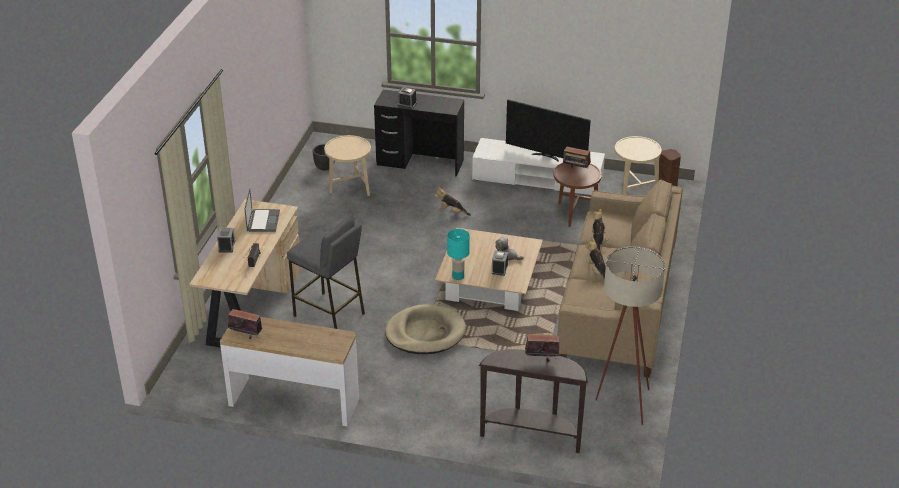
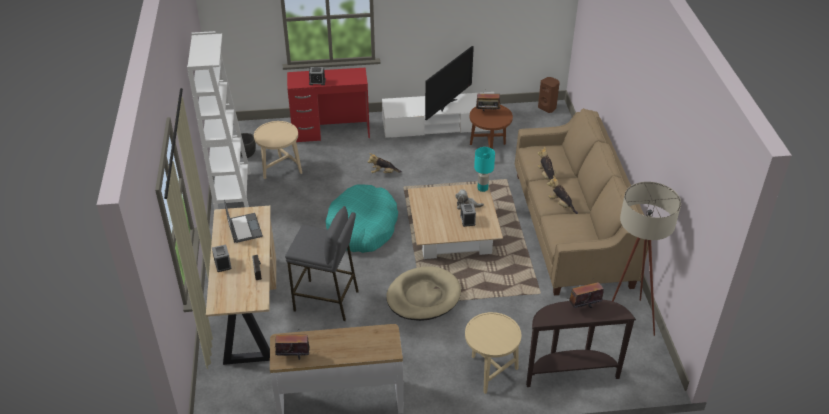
camera: 20 degrees left, 5 degrees up
(293, 199) = (233, 192): none -> white bookcase
(401, 258) = (362, 227): none -> turquoise dog bed
(420, 162) = (331, 131): black desk -> red desk
(458, 277) = (435, 236): turquoise table lamp -> turquoise table lamp (482, 188)
(546, 156) = (447, 104): television -> television turned 60 degrees counterclockwise
(634, 189) = (523, 117): beige side table -> beige side table (489, 371)

